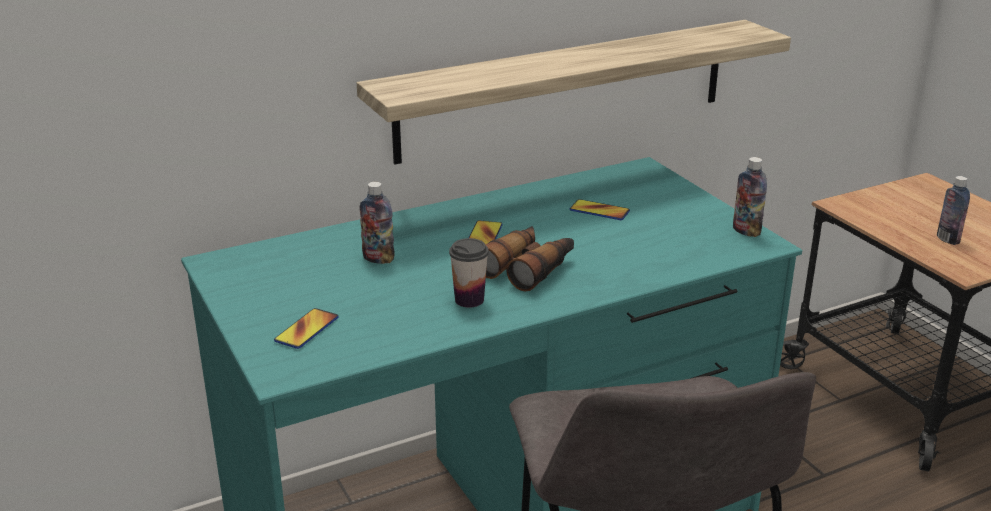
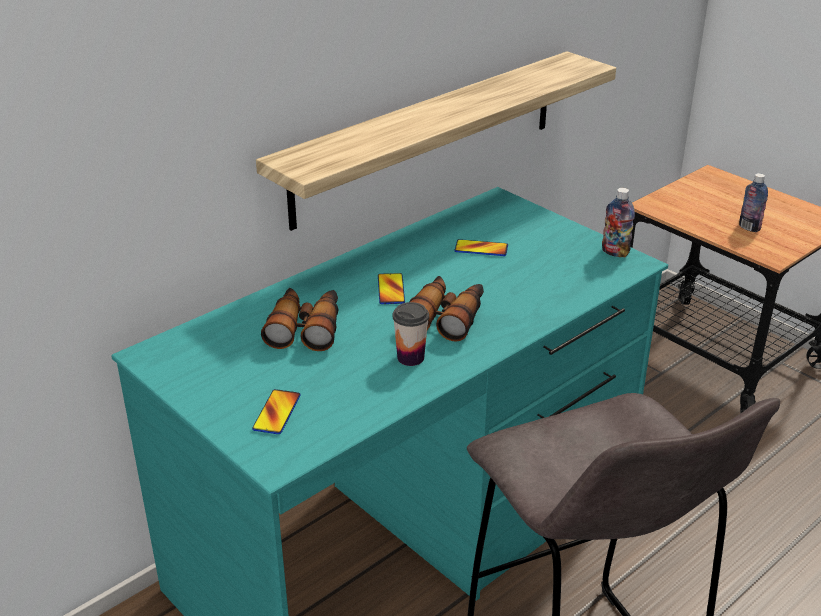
camera: 15 degrees left, 5 degrees up
(378, 259) = (305, 327): bottle -> binoculars

